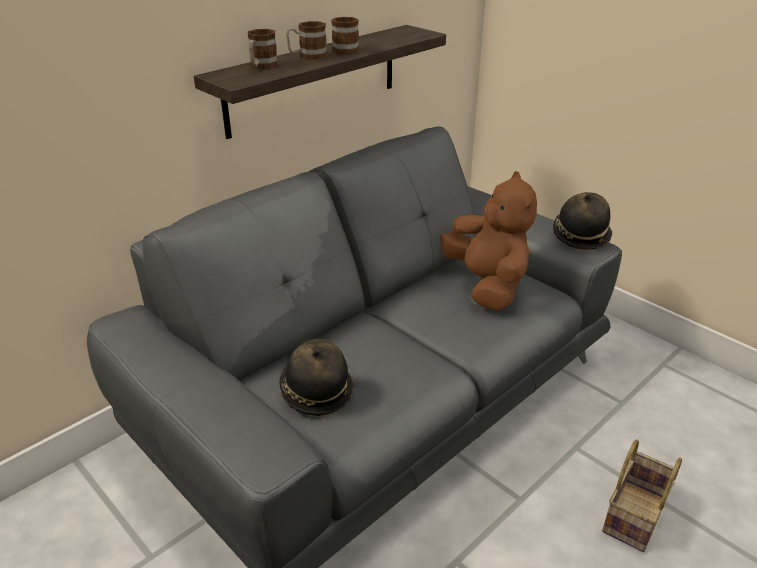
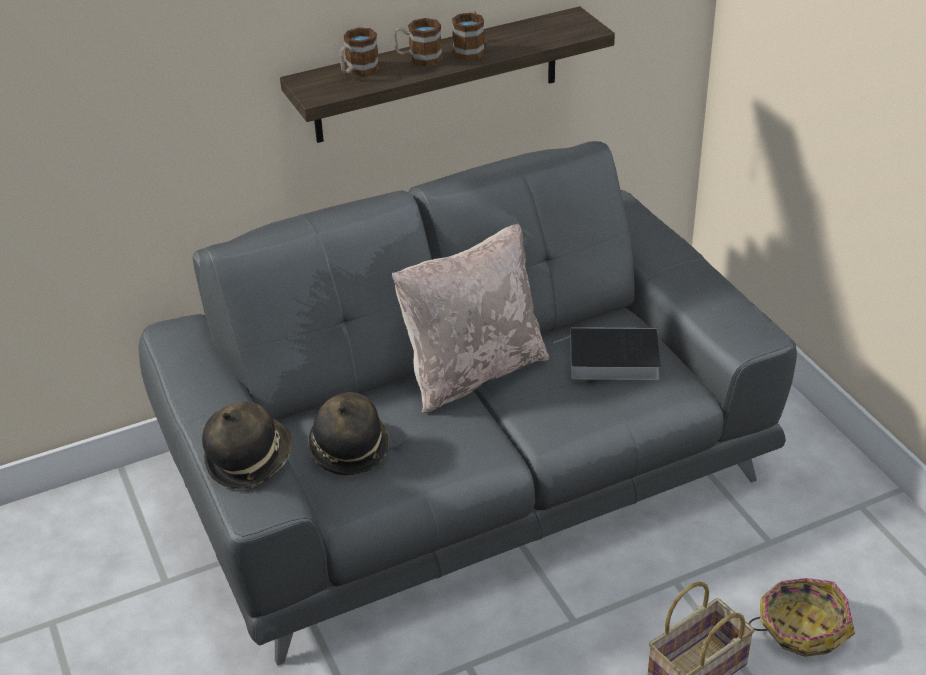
camera: 20 degrees right, 5 degrees up
(387, 312) = (473, 371): none -> beige pillow
(487, 285) = (610, 359): brown plush toy -> book
(580, 236) = (749, 318): hat -> hat (249, 459)
(684, 460) = (801, 628): none -> basket

